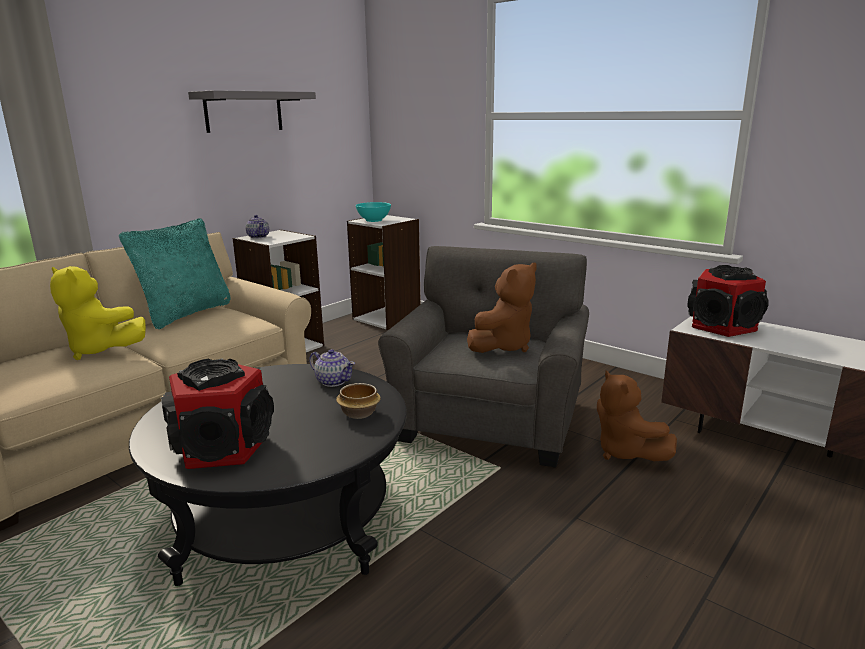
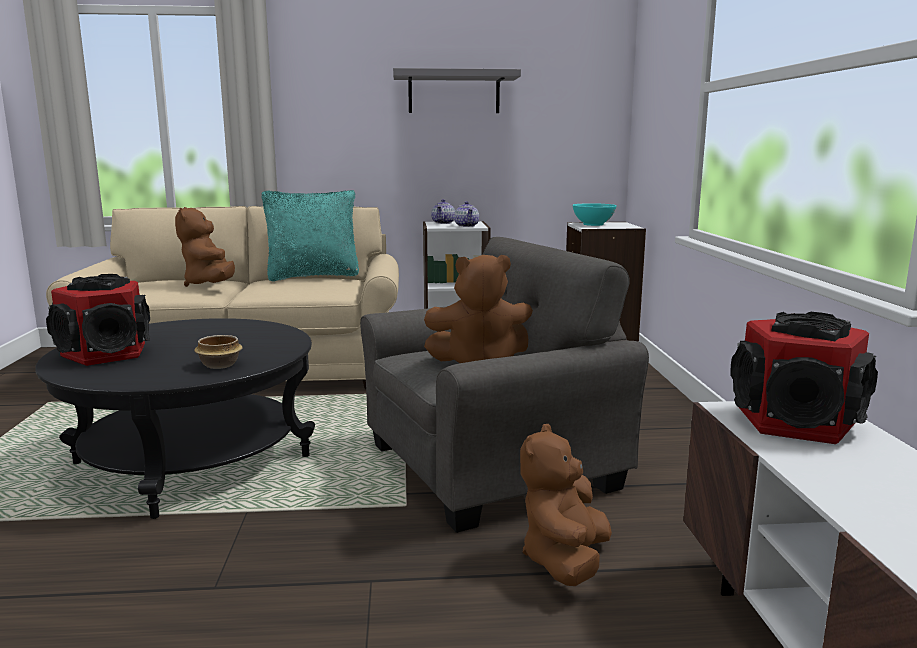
camera: 45 degrees right, 5 degrees down
(100, 350) = (210, 285): yellow plush toy -> brown plush toy
(333, 381) = (272, 342): teapot -> teapot (466, 226)

